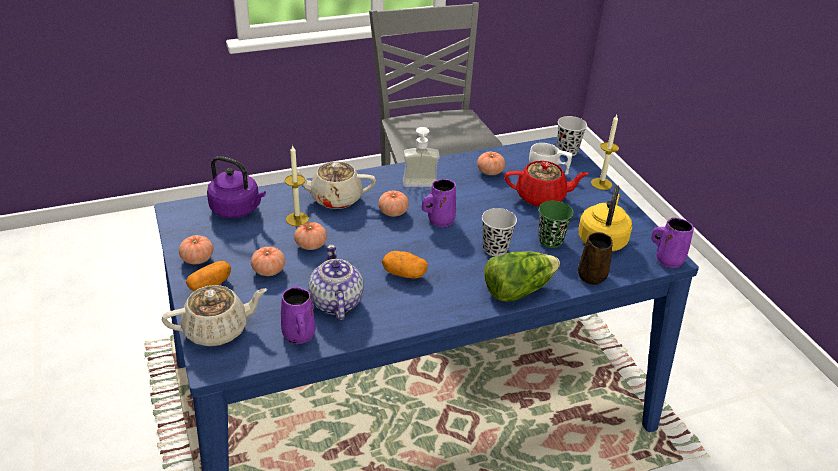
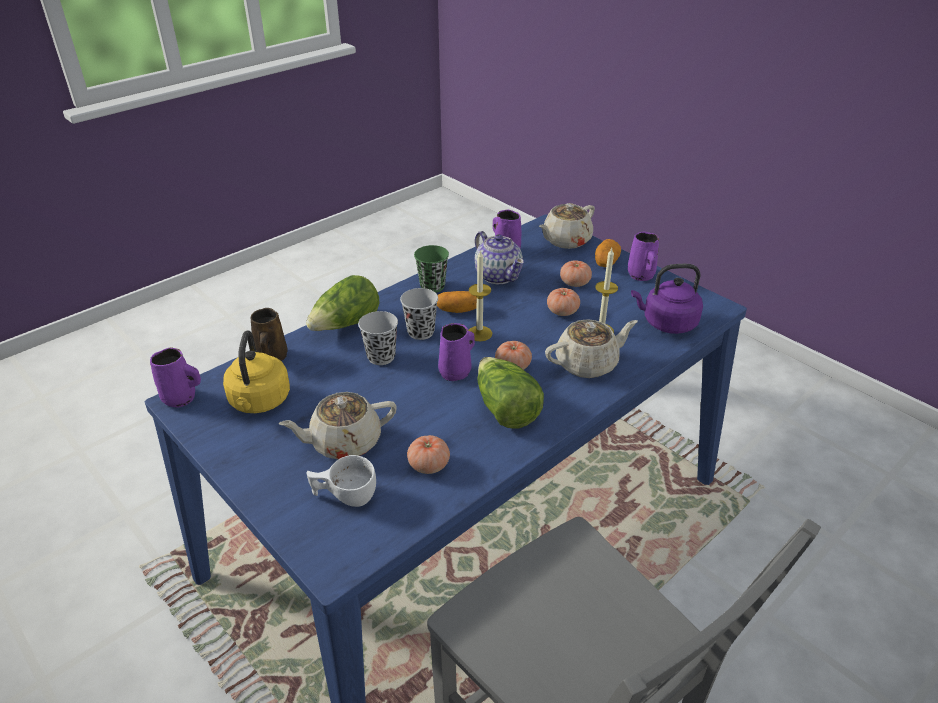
camera: 160 degrees right, 0 degrees up
(197, 259) = (641, 276): tomato -> purple mug
(420, 187) = (505, 408): soap dispenser -> lettuce
(541, 197) = (344, 442): red teapot -> beige teapot
(550, 240) = (322, 383): green cup -> green cup (432, 286)
(567, 151) = (319, 555): black cup -> black cup (421, 332)
(601, 184) = (259, 496): candle -> candle (479, 333)

